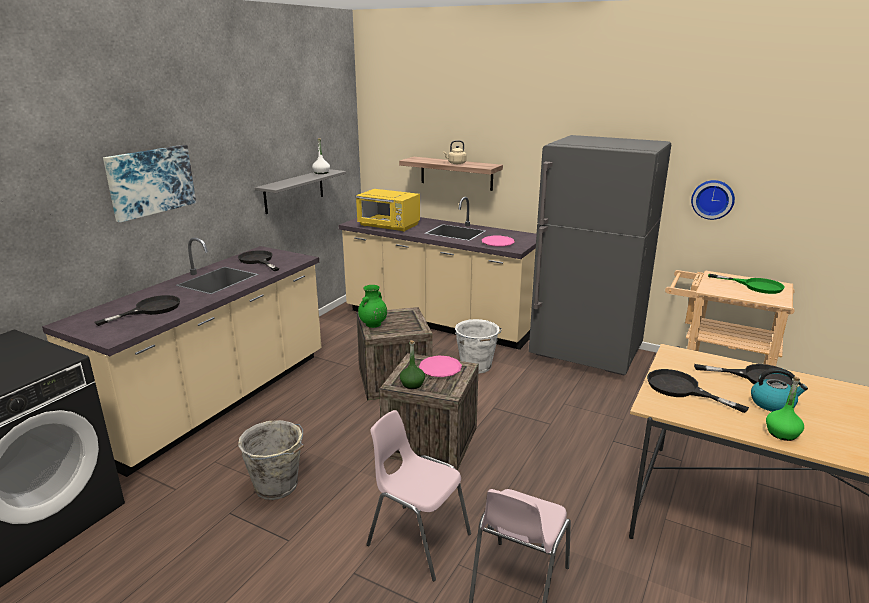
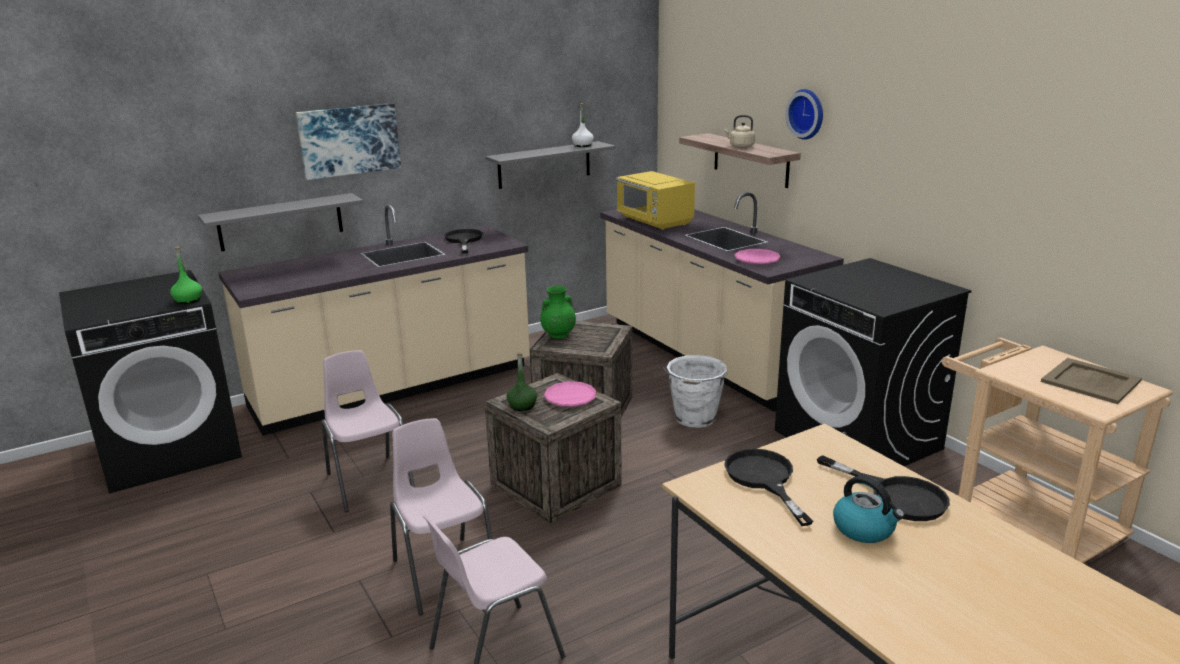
camera: 30 degrees right, 0 degrees up
(96, 266) = (281, 222): none -> grey shelf
(150, 309) = (311, 272): black frying pan -> none
(277, 486) = (369, 482): grey bucket -> pink chair
(585, 355) = (858, 440): grey fridge -> black washing machine
(713, 199) = (1060, 233): wall clock -> wall clock (807, 114)
(755, 286) = (1091, 381): green frying pan -> beige tray
(782, 433) = (818, 563): green bottle -> green bottle (188, 300)

